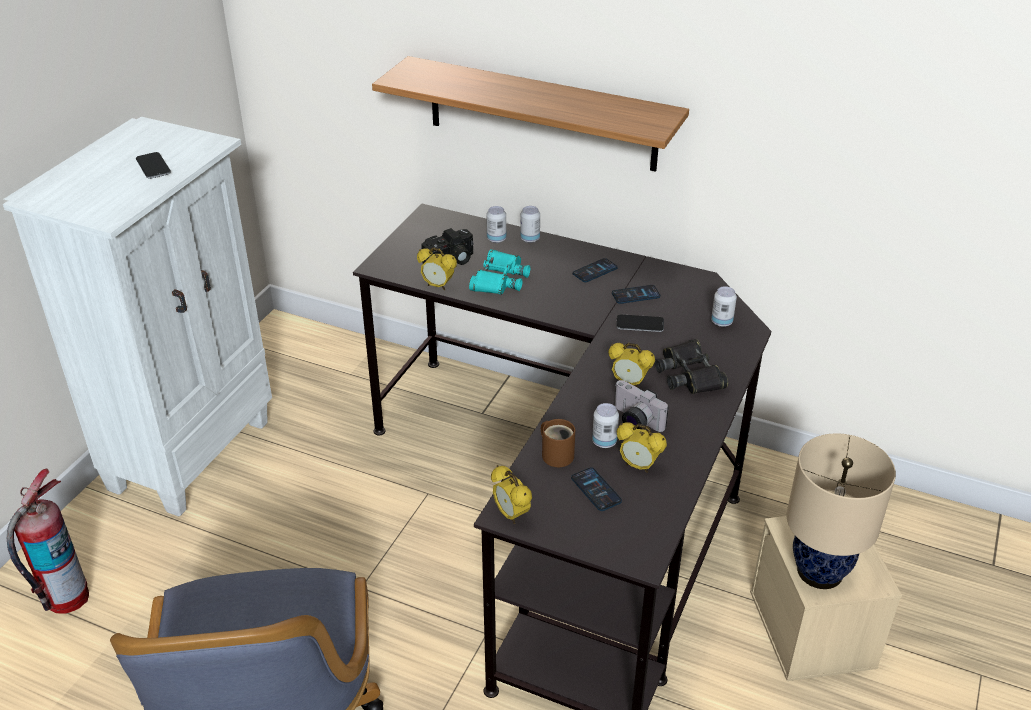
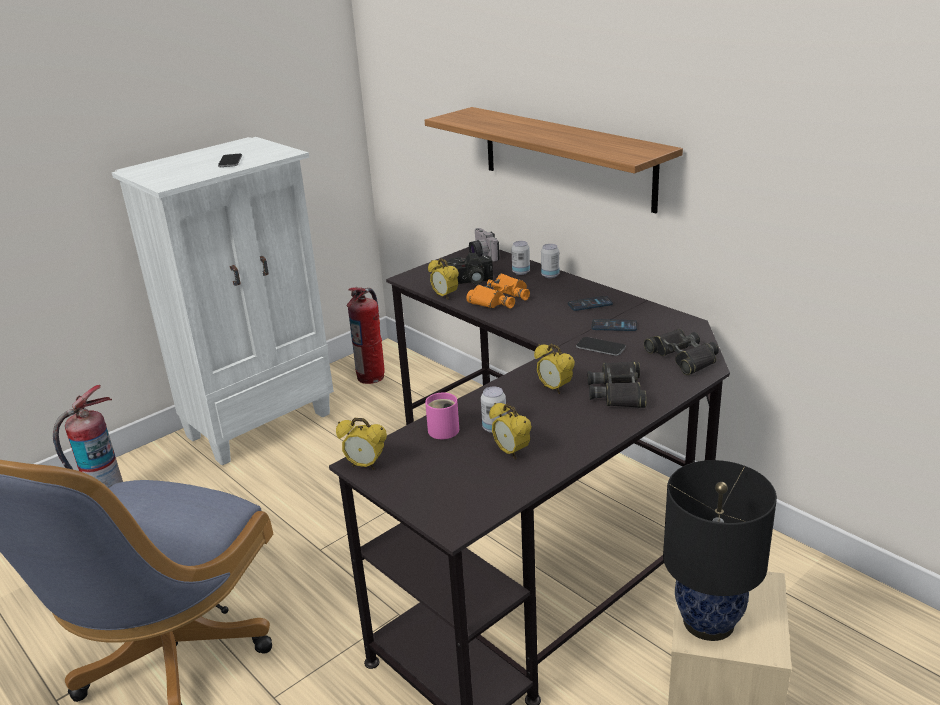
camera: 25 degrees right, 10 degrees down
(286, 364) = (371, 376): none -> fire extinguisher
(499, 279) = (500, 299): turquoise binoculars -> orange binoculars
(511, 515) = (365, 465): alarm clock -> alarm clock turned 60 degrees counterclockwise
(557, 454) = (444, 428): brown mug -> pink mug
(596, 490) = (456, 463): phone -> none
(634, 421) = (535, 418): camera -> camera (481, 255)
(721, 322) = (682, 357): can -> black binoculars
(819, 571) = (708, 622): beige table lamp -> black table lamp

